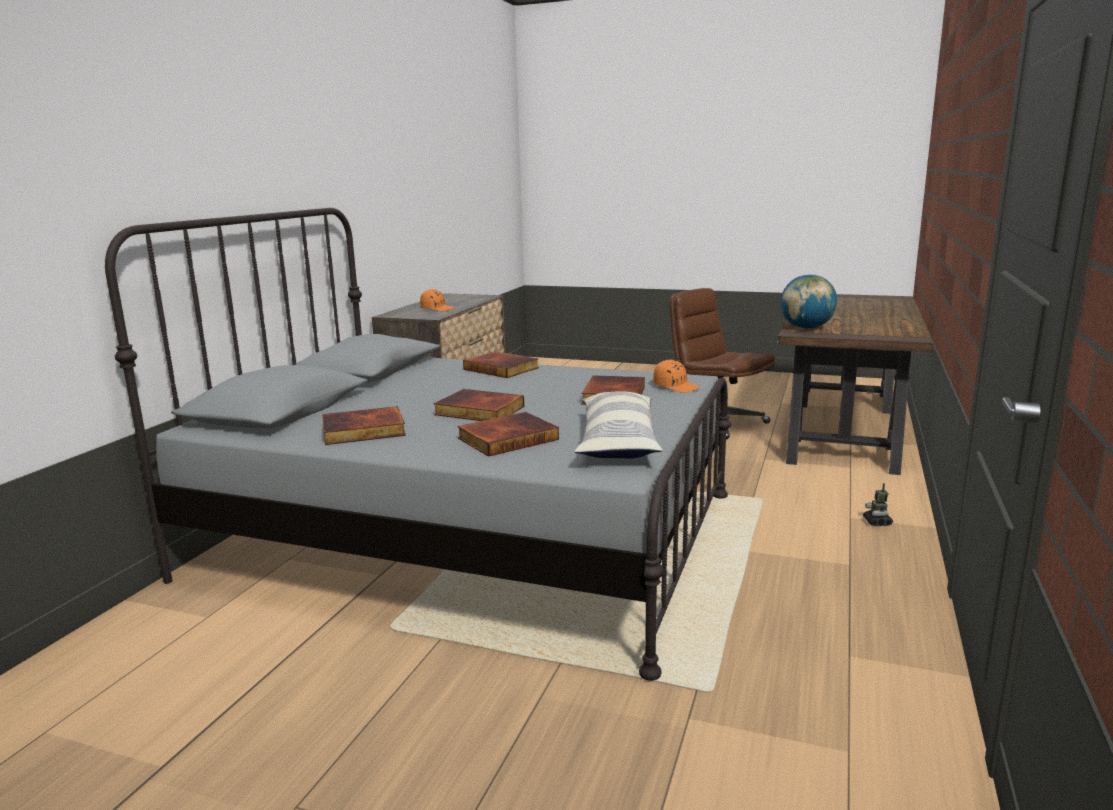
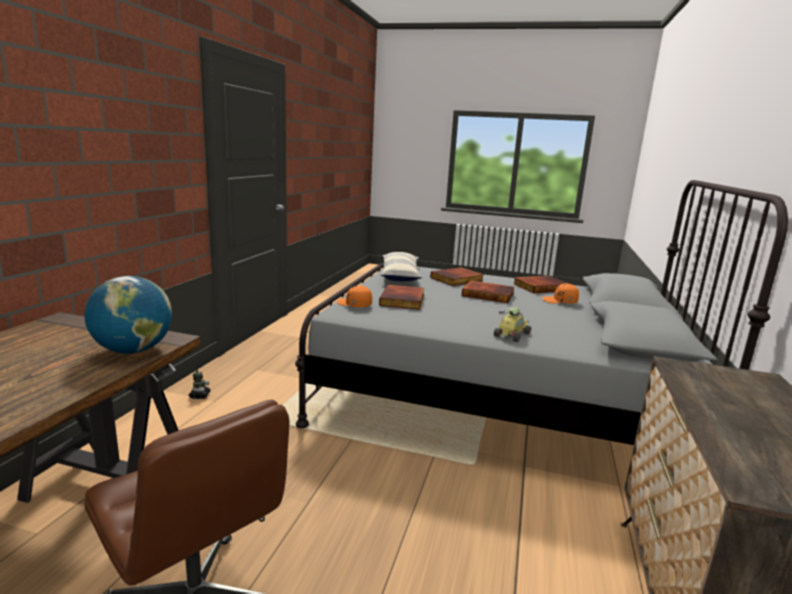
camera: 175 degrees right, 0 degrees up
(438, 309) = (728, 399): orange cap -> orange cap (560, 301)
(502, 368) = (511, 334): book -> toy car

